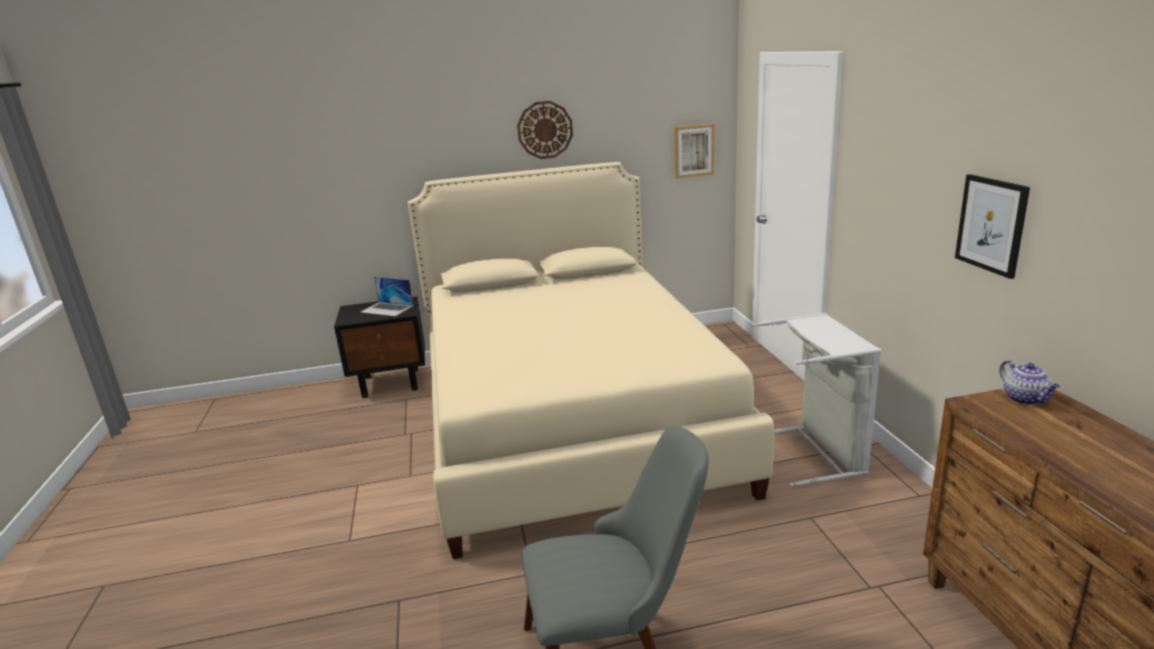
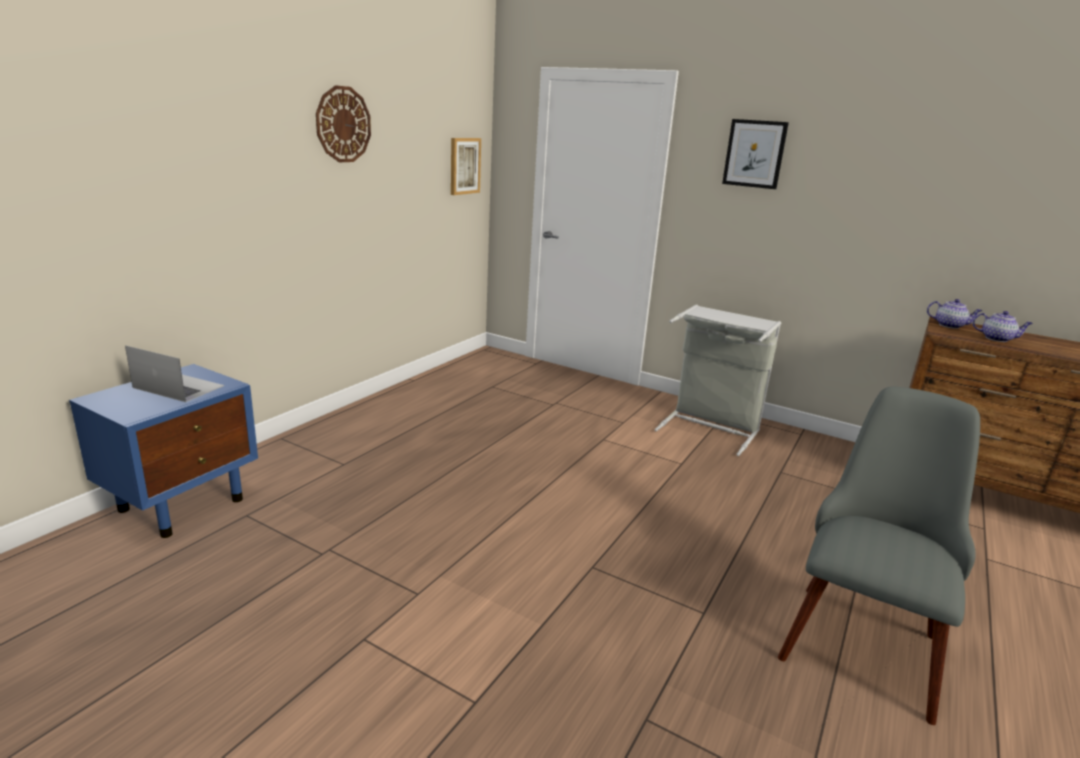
camera: 50 degrees left, 0 degrees up
(387, 309) = (178, 387): laptop -> laptop turned 135 degrees counterclockwise
(392, 383) = (183, 503): black nightstand -> blue nightstand
(570, 418) = (491, 467): beige bed -> none
(991, 224) = (871, 209): picture -> picture (754, 154)
(1046, 431) = (997, 339): none -> teapot

